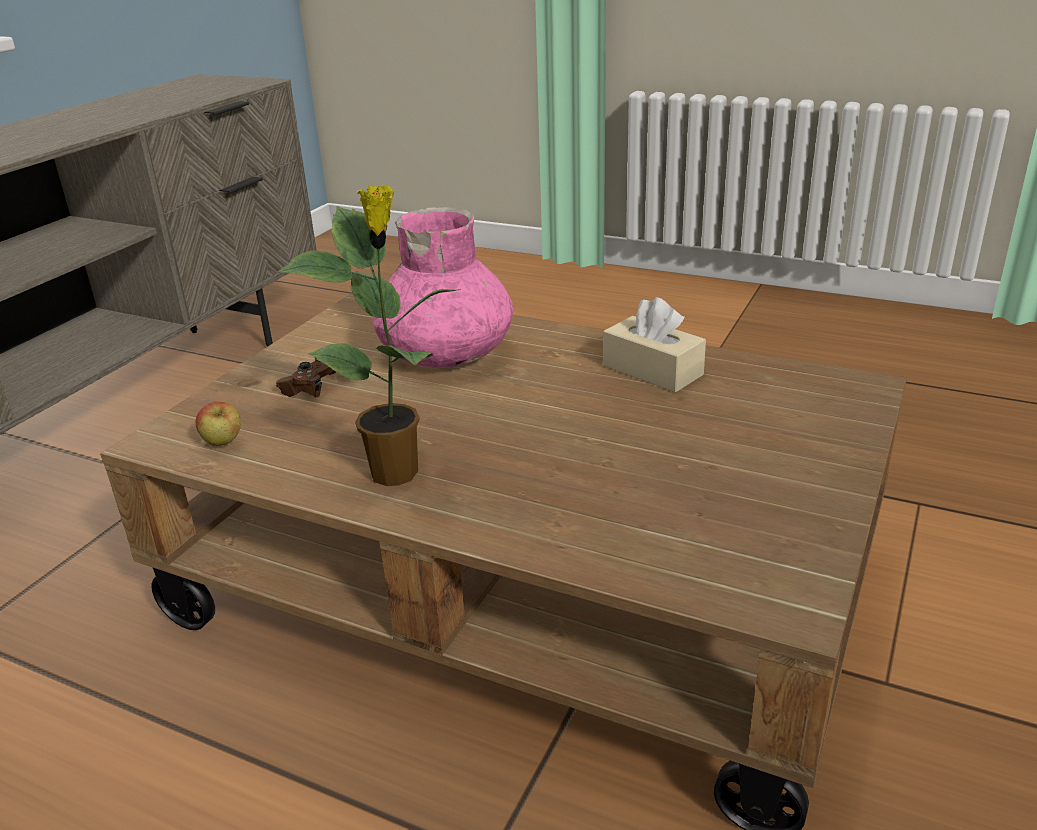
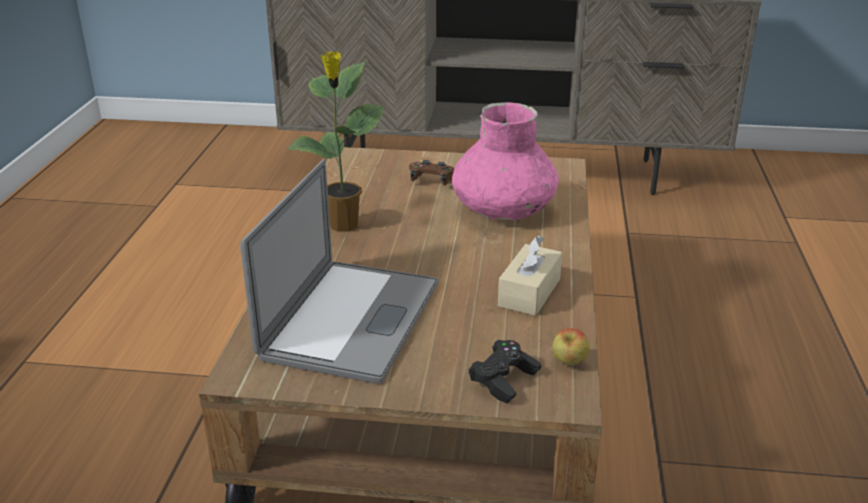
camera: 70 degrees right, 0 degrees up
(223, 444) = (355, 172): apple -> apple (569, 363)
(669, 496) = (351, 319): none -> laptop
(827, 412) = (504, 380): none -> black game controller

